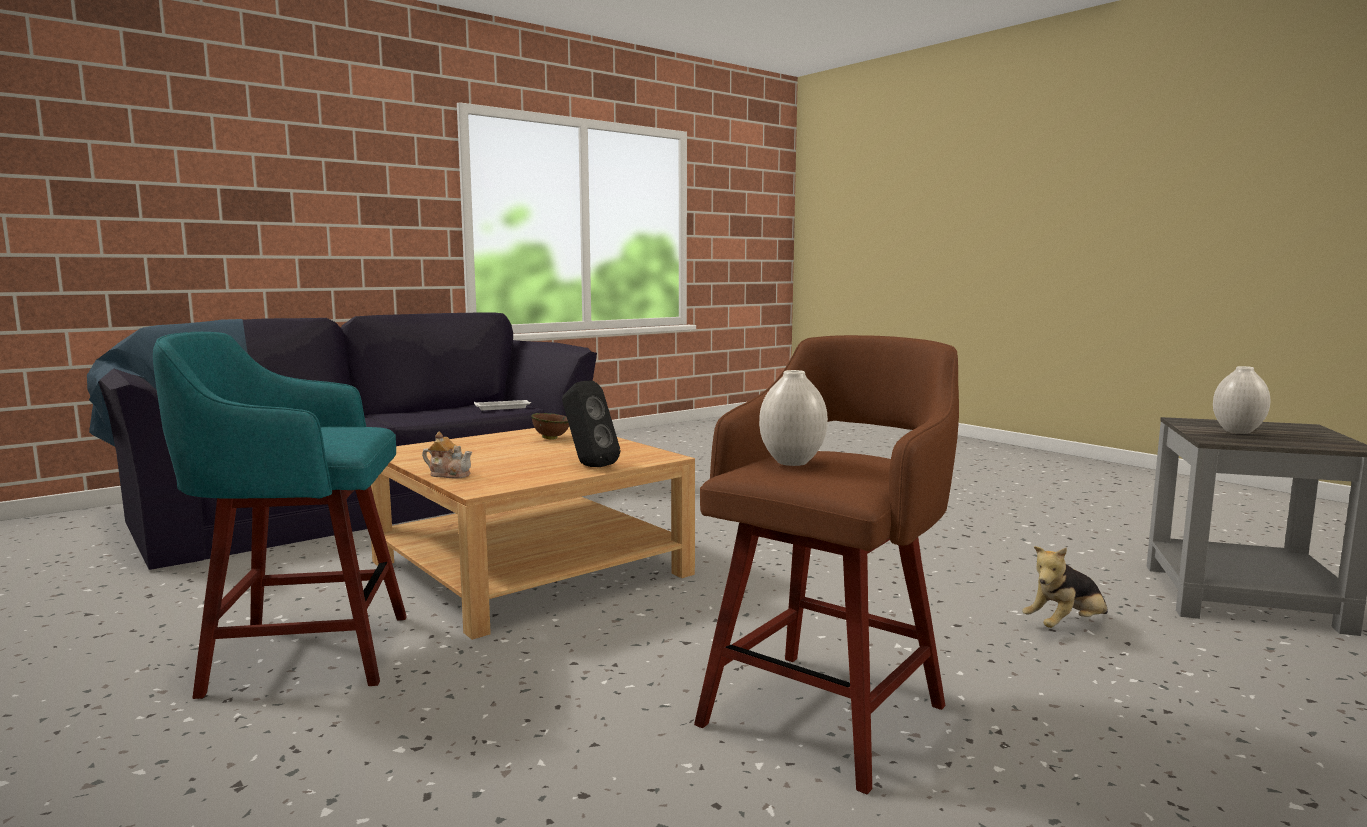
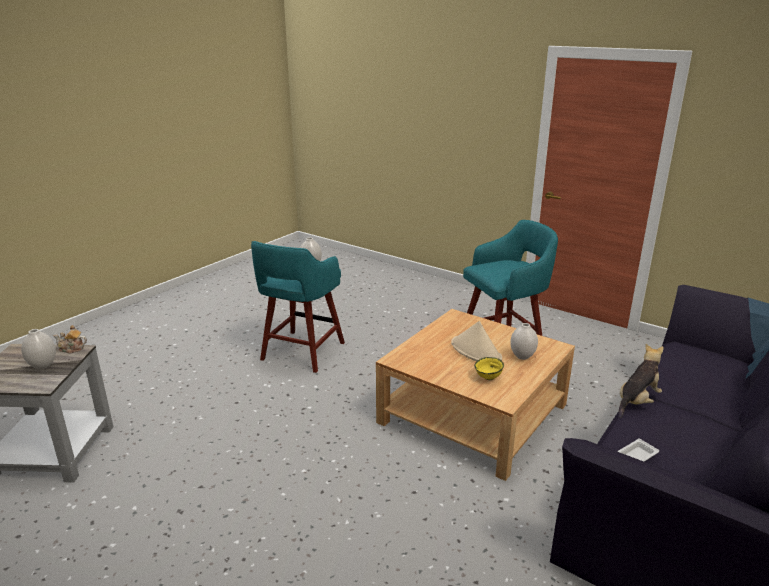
camera: 165 degrees right, 15 degrees up
(449, 474) = (486, 325): teapot -> teapot (72, 349)
(467, 447) = (522, 356): none -> white vase
(525, 454) = (476, 351): none -> beige hat
(551, 438) = (488, 378): brown bowl -> yellow bowl
(588, 466) = (428, 342): black speaker -> none
(827, 712) = (301, 352): brown stool -> turquoise stool
(1066, 626) = (182, 409): plush toy -> plush toy (637, 401)

